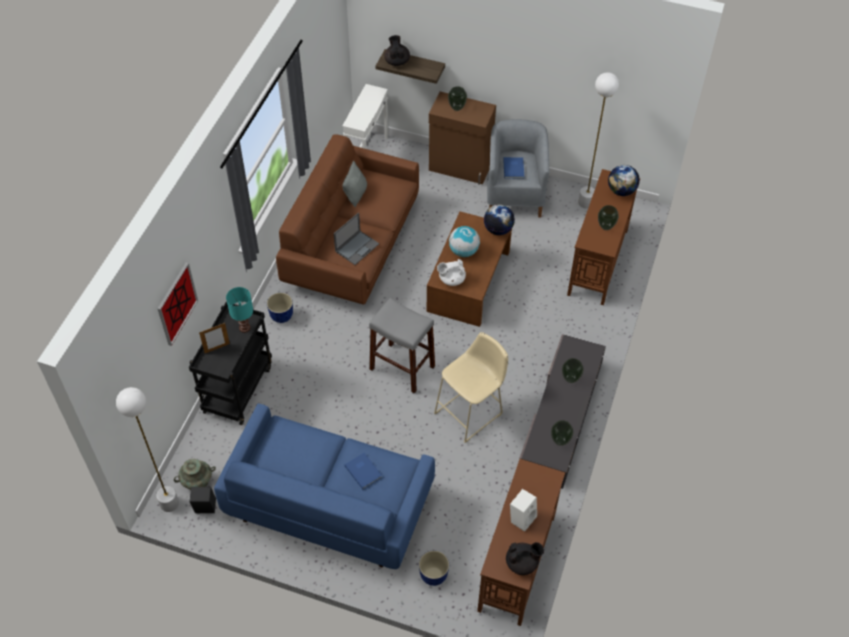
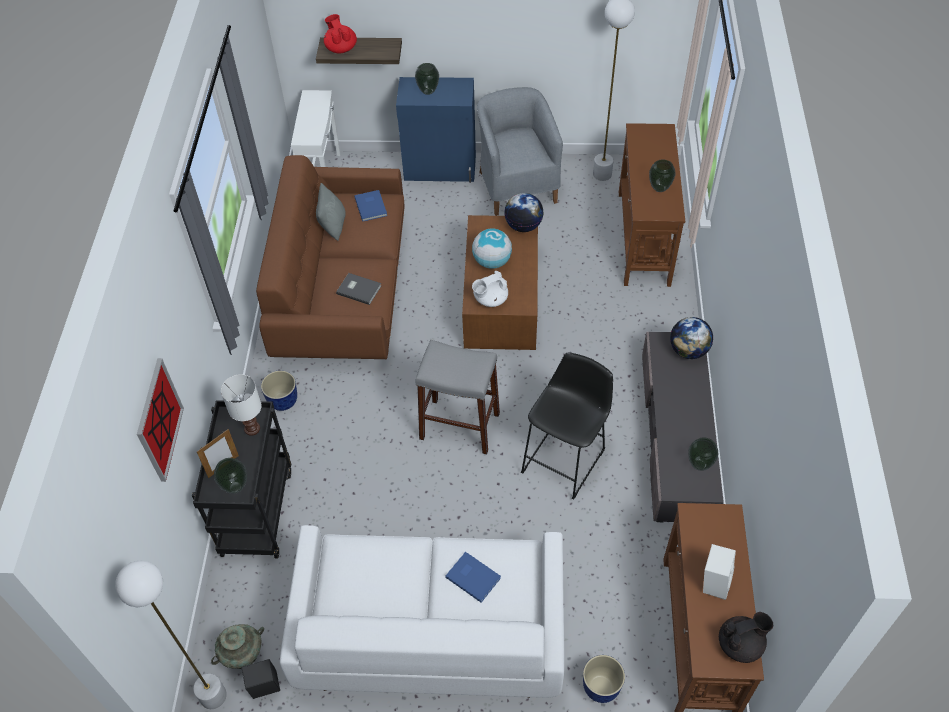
camera: 15 degrees left, 0 degrees up
(244, 328) = (252, 429): turquoise table lamp -> white table lamp
(329, 504) = (430, 631): blue sofa -> white sofa
(357, 247) = (359, 289): laptop -> grey book
(397, 61) = (341, 48): black teapot -> red teapot
(460, 167) = (440, 168): brown cabinet -> blue cabinet
(471, 412) = (566, 458): beige stool -> black stool
(514, 168) = (515, 149): blue book -> blue book (371, 206)
(571, 379) = (680, 383): vase -> vase (235, 486)
(621, 191) = (659, 143): globe -> globe (688, 350)

